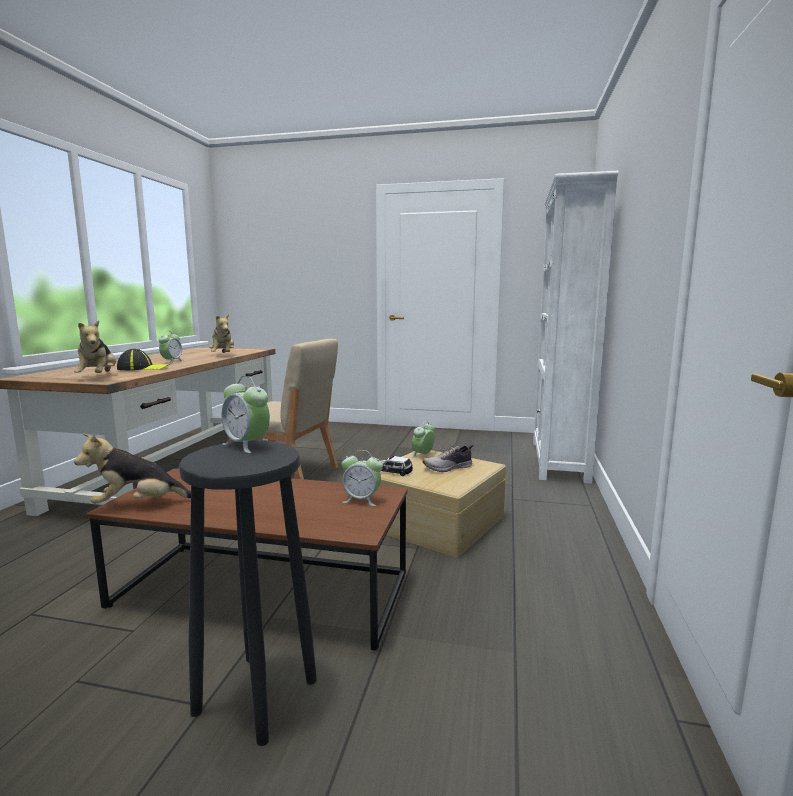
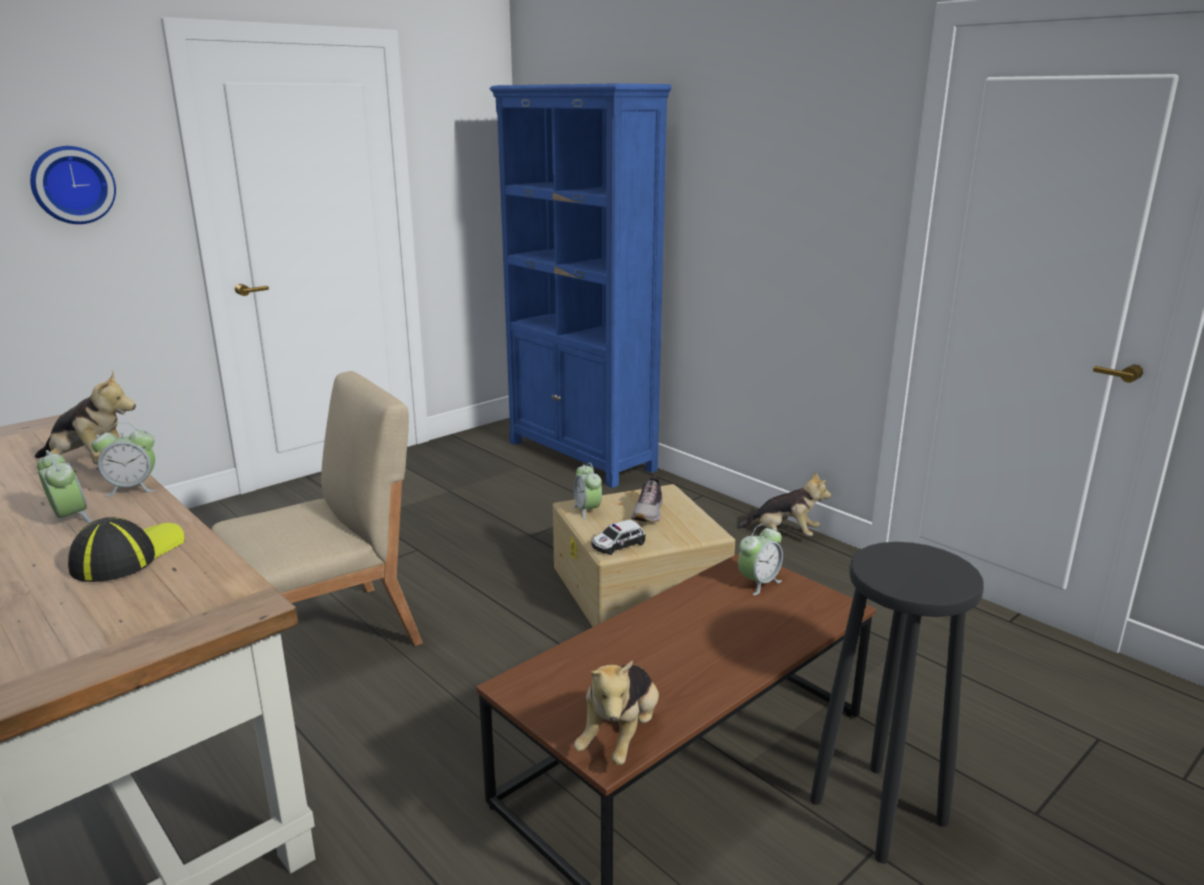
camera: 55 degrees left, 10 degrees up
(98, 377) = (171, 609): plush toy -> plush toy (784, 534)
(247, 445) = (878, 560): alarm clock -> alarm clock (132, 488)
(328, 261) = (72, 185): none -> wall clock
(559, 461) = (581, 456): white bookcase -> blue bookcase

